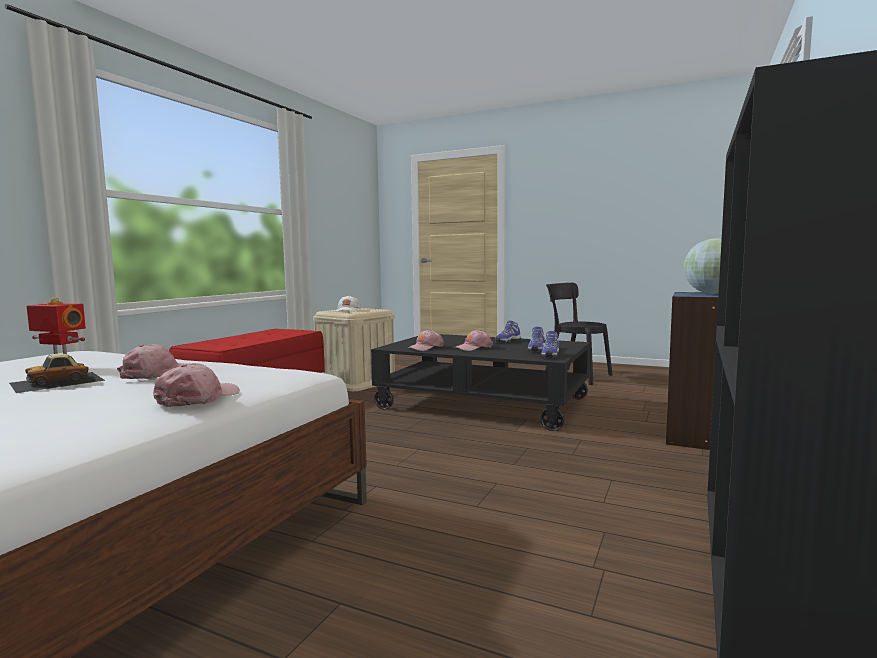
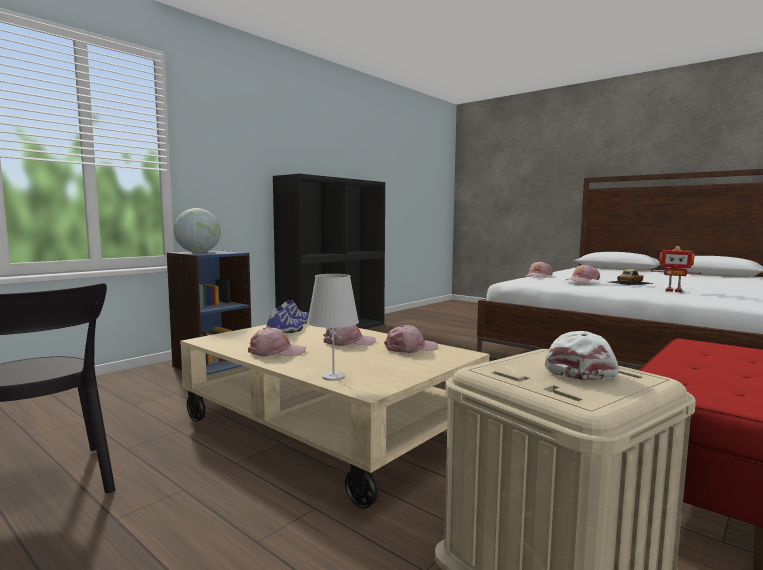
camera: 165 degrees left, 0 degrees up
(453, 336) = (333, 377): none -> white table lamp
(483, 403) = (327, 428): black coffee table -> beige coffee table
(507, 341) = (276, 352): shoe -> pink cap

